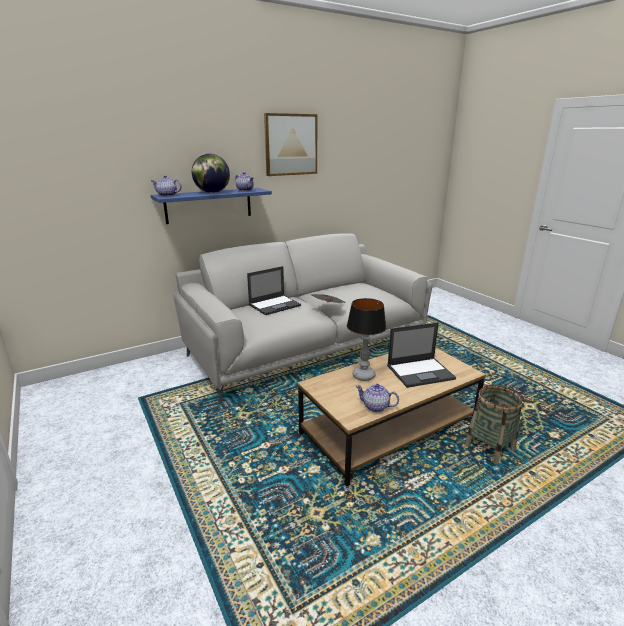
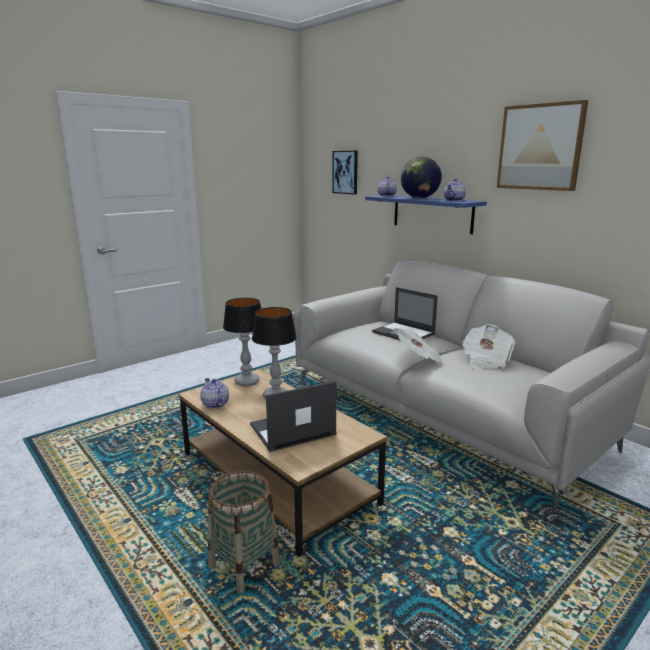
camera: 80 degrees right, 5 degrees down
(72, 175) = (345, 172): none -> picture
(328, 389) = (246, 382): none -> table lamp
(341, 291) = (485, 360): none -> newspaper
(375, 406) = (214, 404): teapot -> teapot turned 45 degrees counterclockwise
(421, 372) = (291, 430): laptop -> laptop turned 90 degrees clockwise

